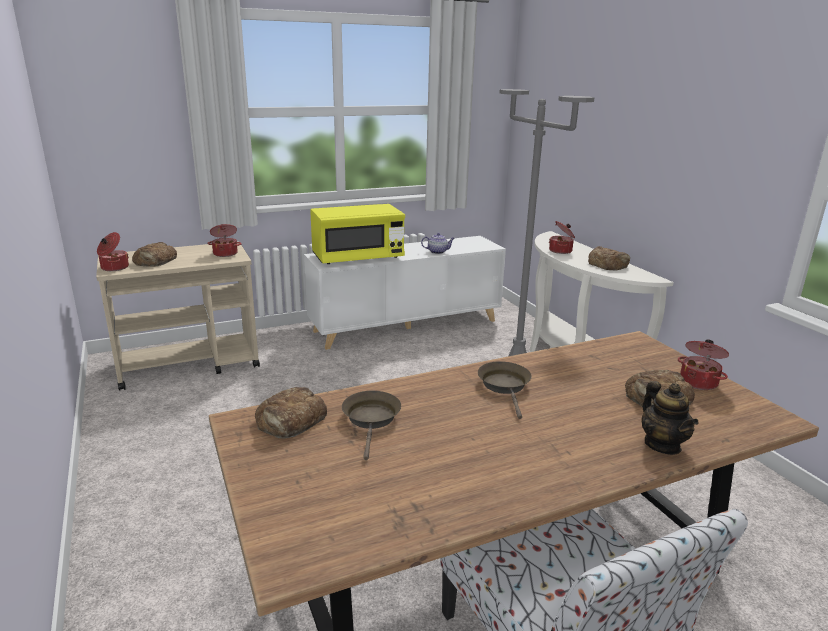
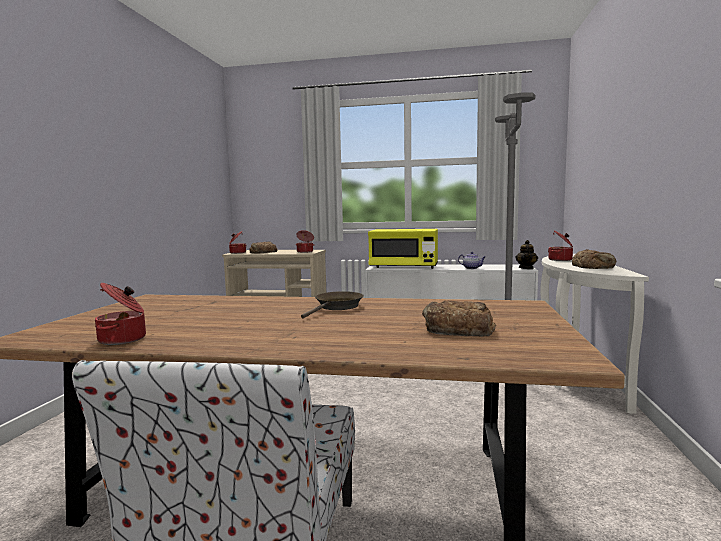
camera: 35 degrees right, 15 degrees down
(290, 420) = (172, 300): bread -> none
(371, 420) = (212, 306): brown frying pan -> none
(662, 445) = (387, 348): teapot -> teapot (526, 268)
(699, 382) = (532, 328): cooking pot -> cooking pot (123, 339)

